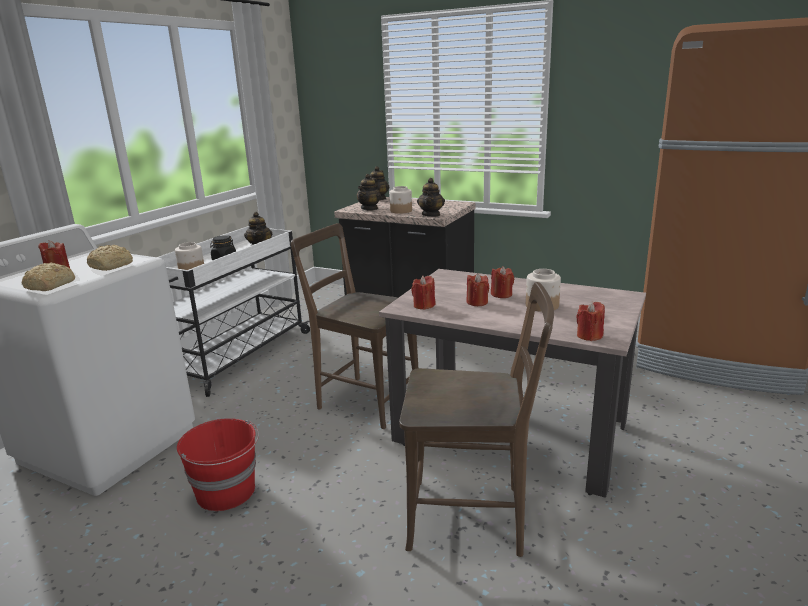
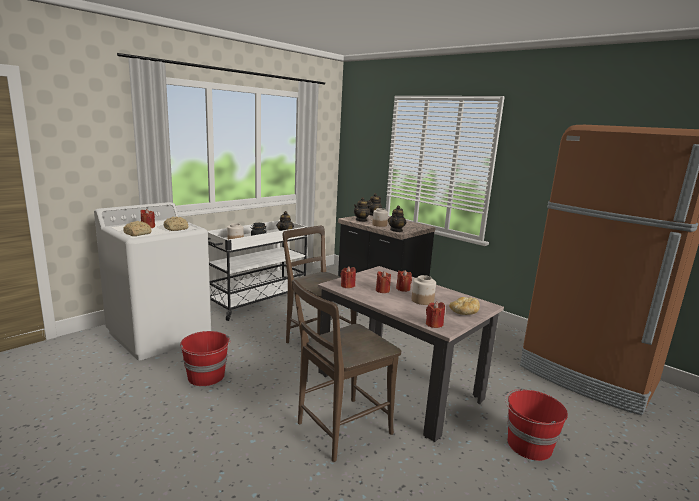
camera: 15 degrees right, 5 degrees down
(473, 517) = (339, 430): brown chair -> brown chair turned 120 degrees clockwise
(609, 312) = (464, 313): none -> bread
(713, 468) = (528, 445): none -> red bucket

